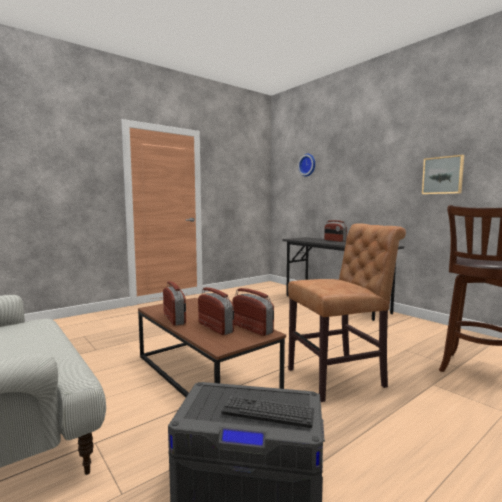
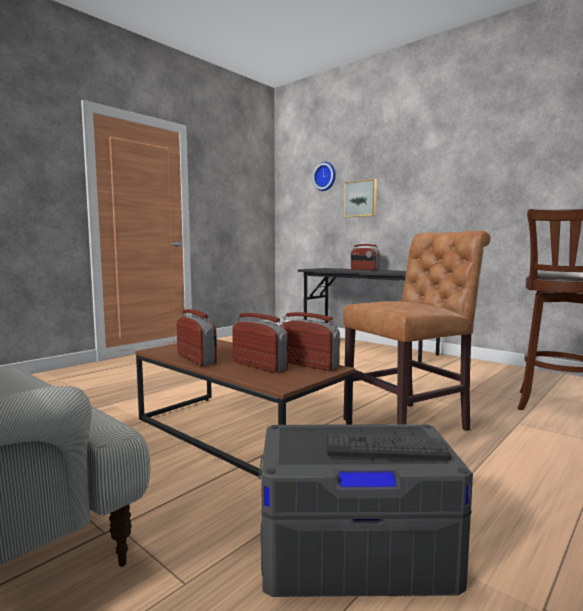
camera: 10 degrees left, 0 degrees up
(443, 175) = (497, 185): picture -> picture (361, 198)

